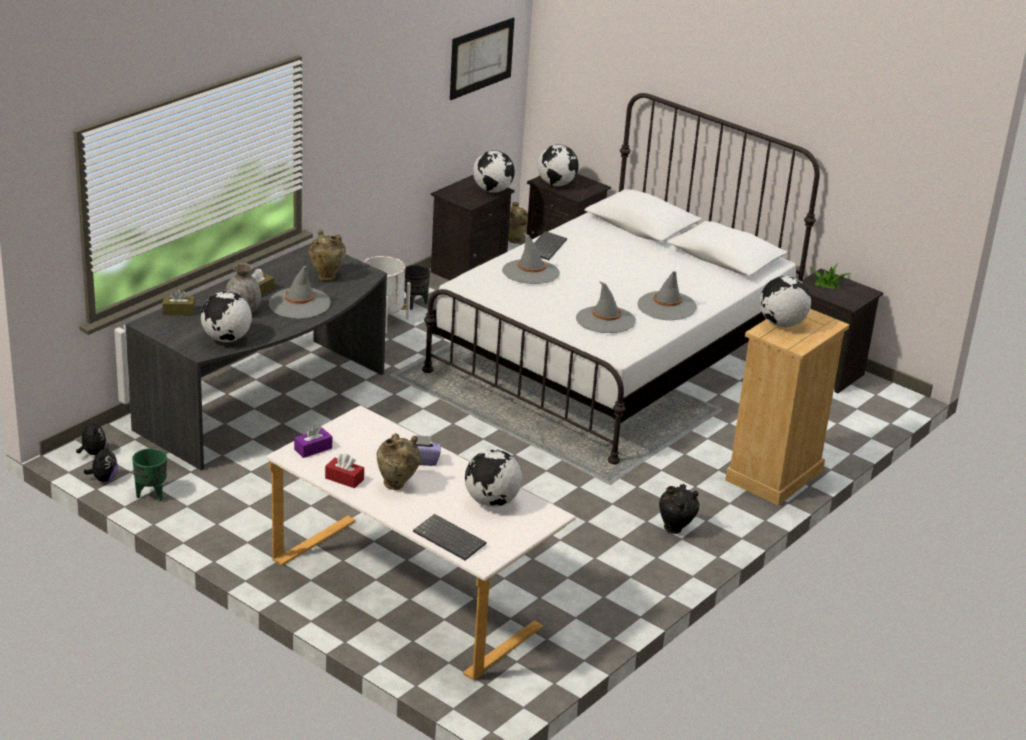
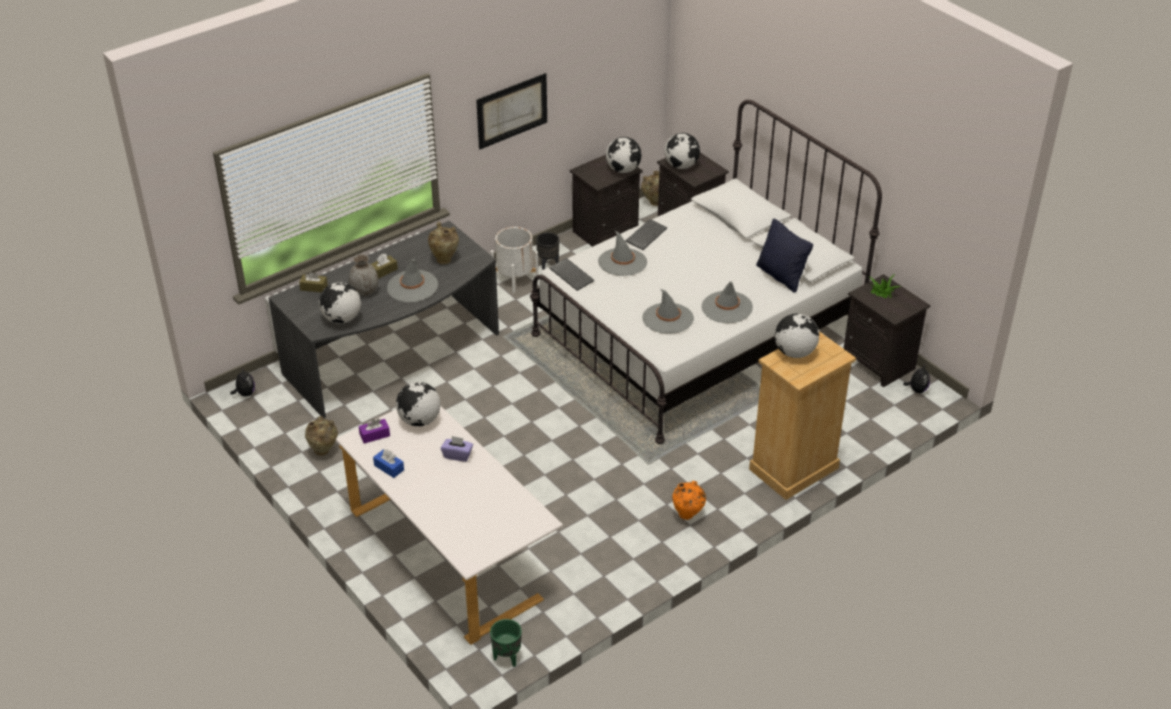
camera: 15 degrees right, 10 degrees up
(103, 479) = (246, 419): plush toy -> plush toy (917, 390)
(151, 495) = (277, 438): green planter -> green planter (507, 658)
(344, 479) = (389, 468): red tissue box -> blue tissue box
(397, 485) = (428, 478): beige vase -> beige vase (323, 451)
(451, 538) = (452, 536): keyboard -> keyboard (572, 275)
(481, 58) = (617, 56): picture -> picture (512, 110)
(491, 502) = (498, 503): globe -> globe (419, 420)
(675, 530) = (687, 516): black vase -> orange vase
(713, 275) = (781, 276): none -> black pillow

